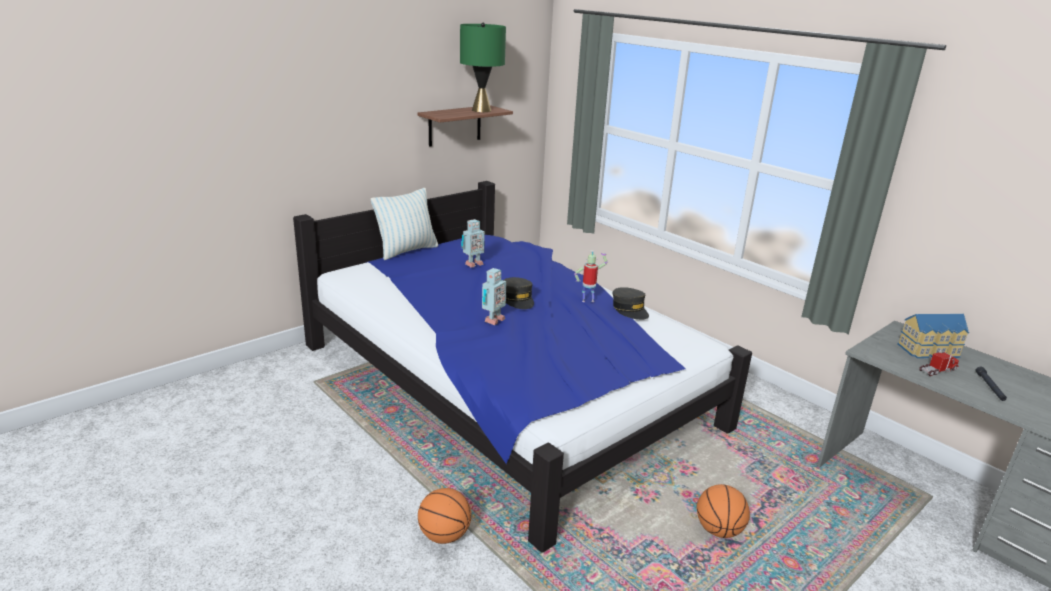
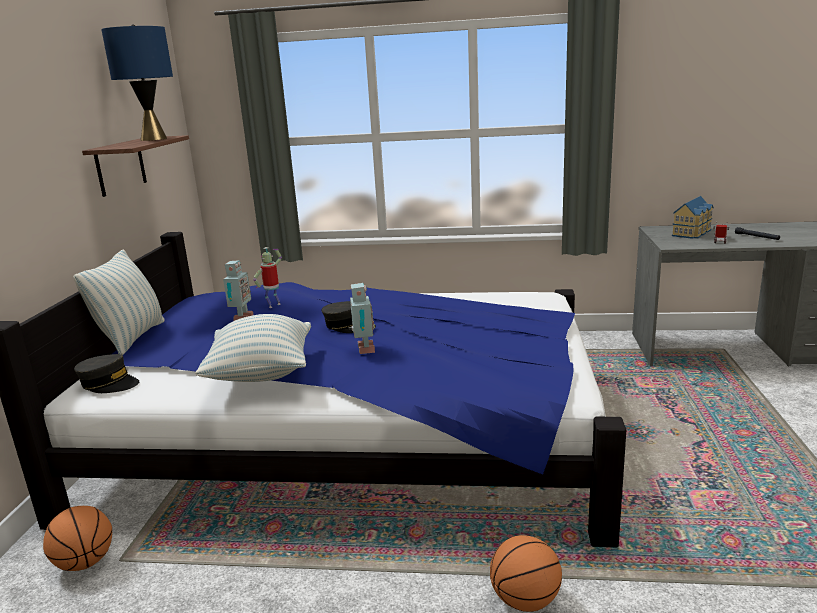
camera: 40 degrees left, 5 degrees down
(421, 306) = (261, 374): none -> pillow
(481, 110) = (154, 139): green table lamp -> blue table lamp
(588, 300) = (408, 302): toy robot -> toy robot (273, 305)
(630, 310) = (452, 295): grey cap -> grey cap (109, 383)
(718, 530) = (678, 442): basketball -> basketball (85, 562)

